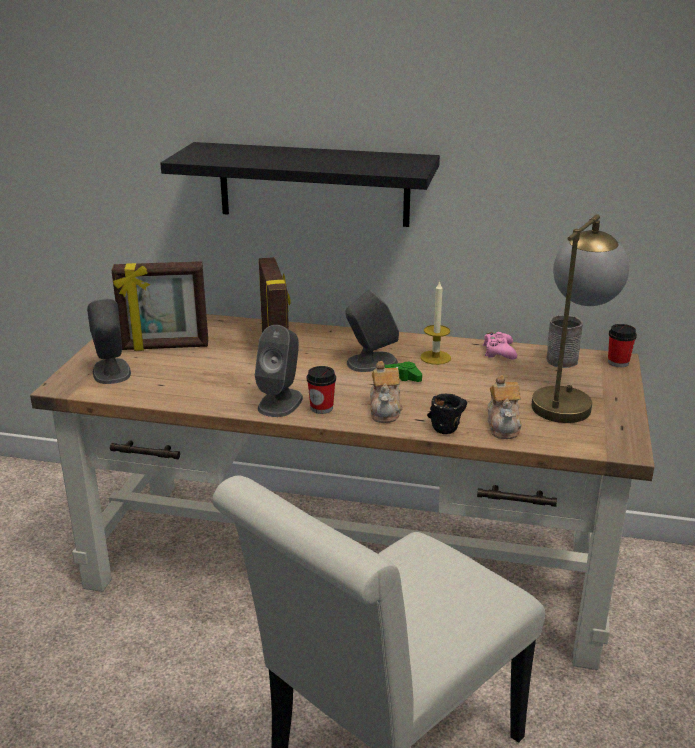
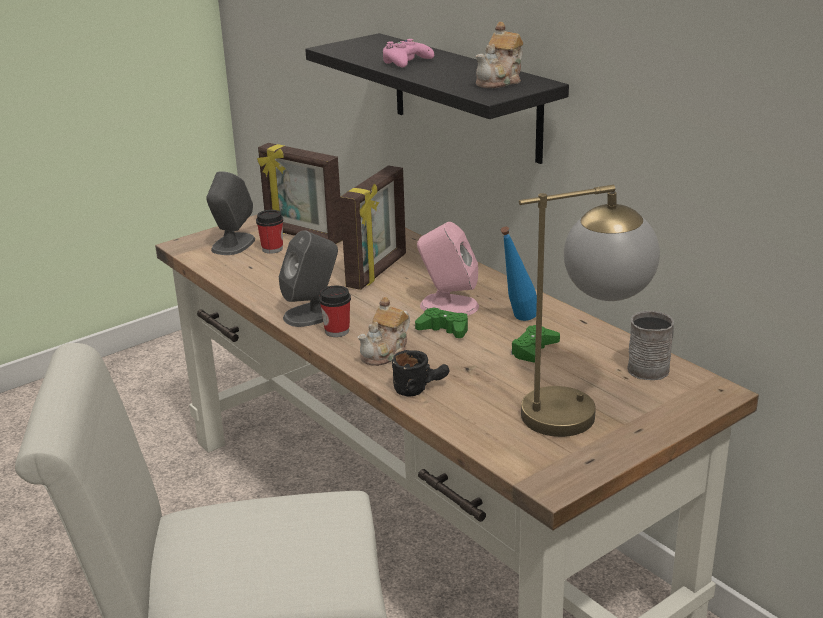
camera: 40 degrees right, 0 degrees up
(371, 362) = (448, 305): grey speaker -> pink speaker
(435, 357) = (517, 321): candle -> blue bottle
(477, 372) = (534, 350): none -> green game controller
(499, 352) = (593, 337): pink game controller -> pink game controller (406, 62)
(504, 426) = (469, 409): teapot -> teapot (500, 81)
(618, 362) = (713, 395): cup -> cup (272, 249)

